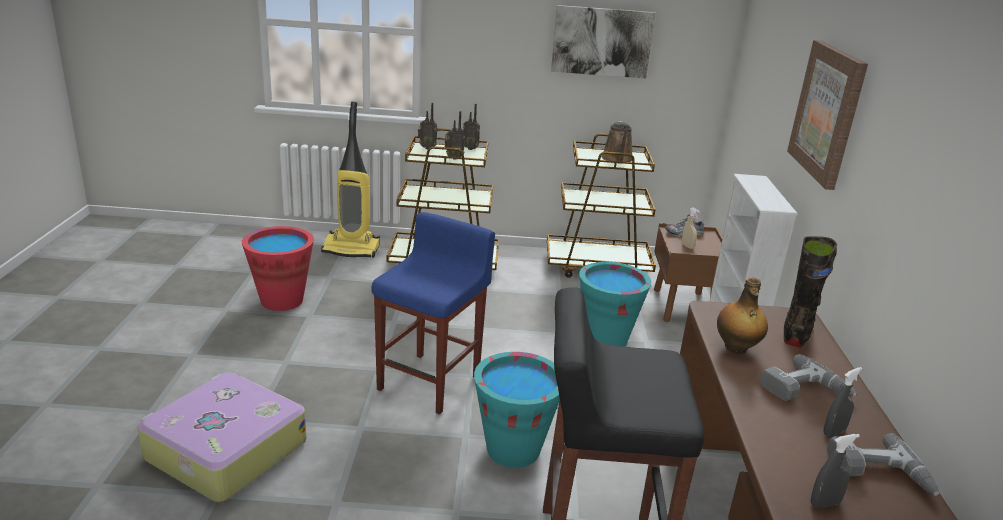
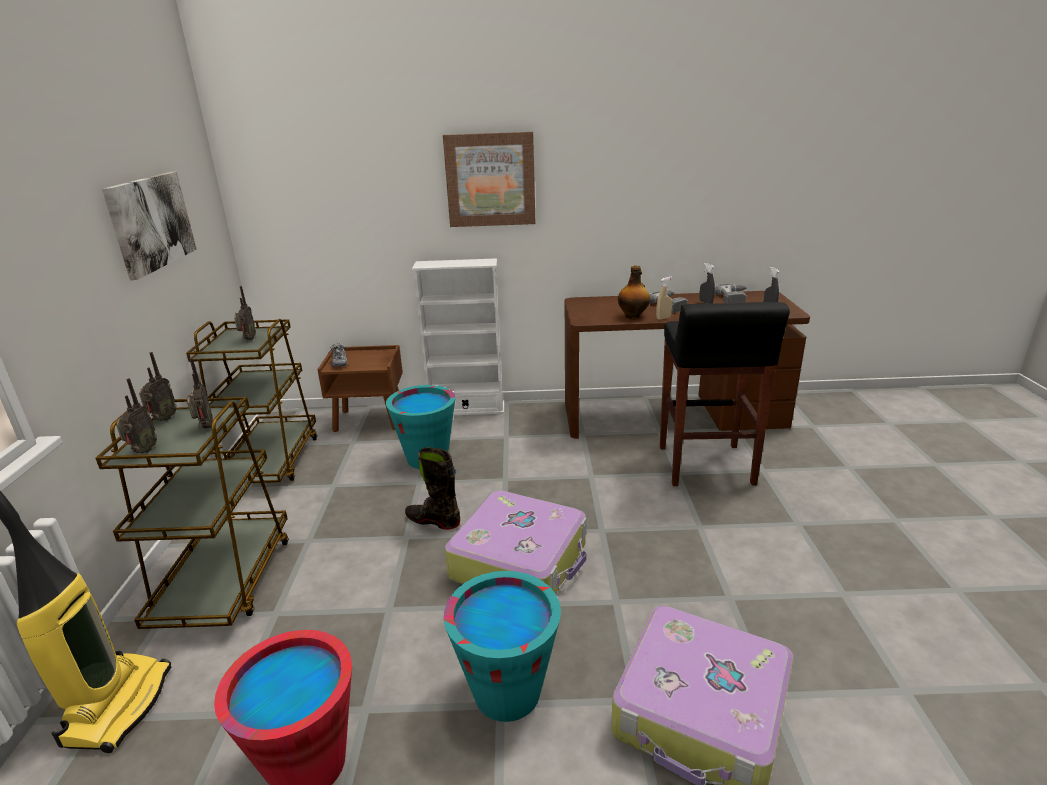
camera: 90 degrees left, 0 degrees up
(430, 382) = (520, 561): blue stool -> suitcase
(513, 449) = (610, 503): turquoise bucket -> turquoise bucket (507, 692)
(617, 159) = (248, 339): brown watering can -> radio
(687, 246) = (369, 362): beige spray bottle -> beige spray bottle (663, 318)
(796, 332) = (600, 302): black boot -> black boot (433, 521)

